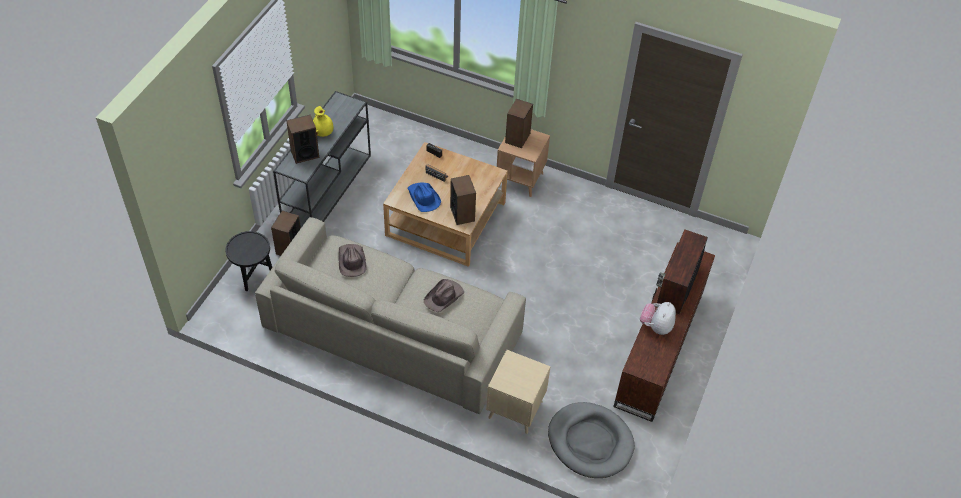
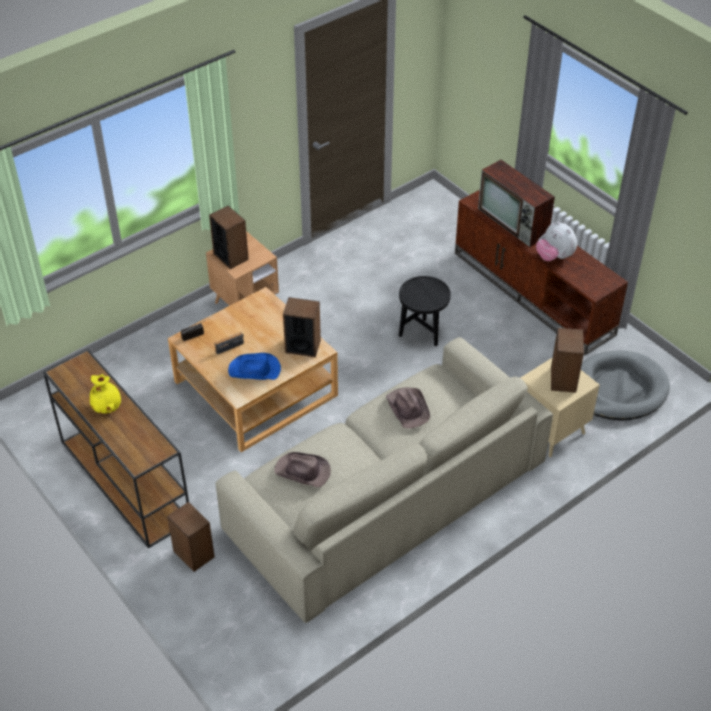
camera: 60 degrees left, 5 degrees down
(254, 278) = (217, 609): black side table -> black side table (422, 335)
(304, 154) = (129, 437): speaker -> speaker (563, 379)
(327, 187) = (123, 480): grey console table -> brown console table

